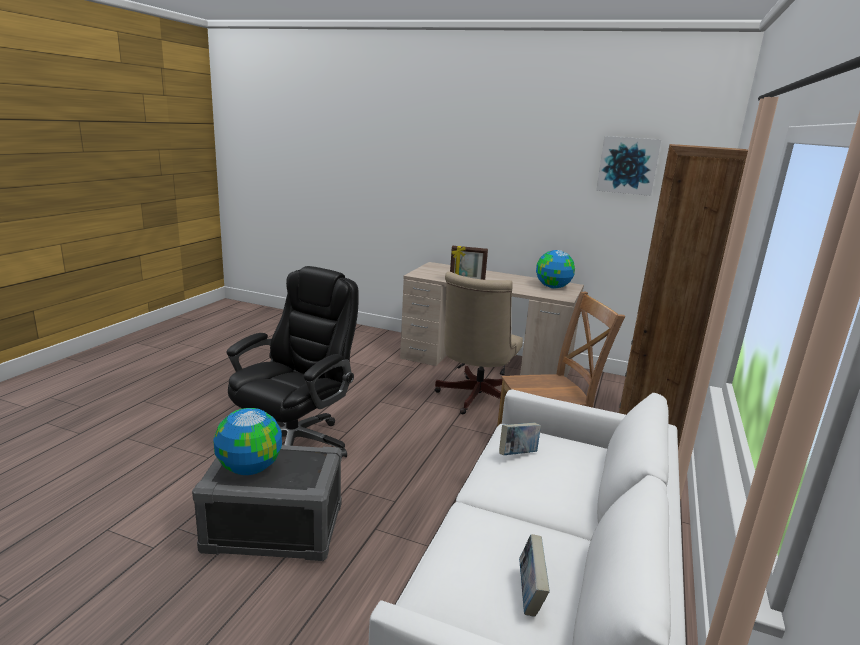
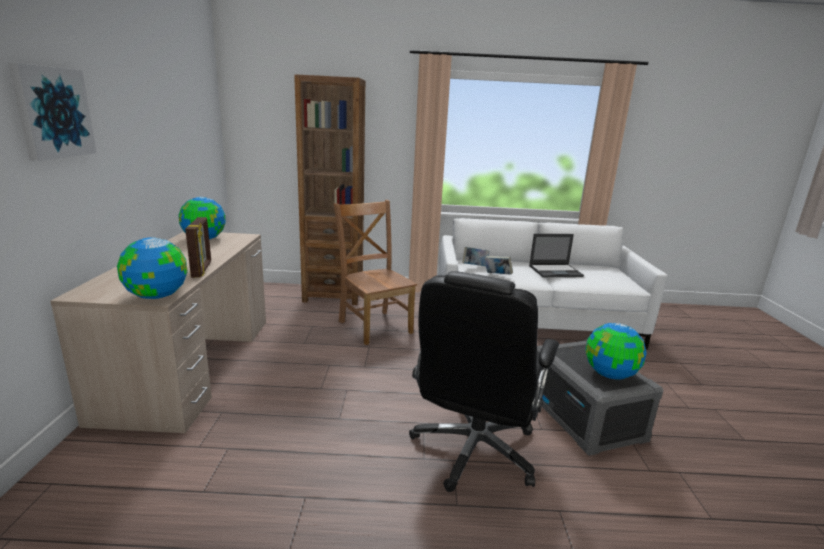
camera: 110 degrees left, 0 degrees up
(295, 444) = (474, 451): black office chair -> black office chair turned 75 degrees counterclockwise
(421, 274) = (156, 296): none -> globe
(475, 399) = (301, 361): beige office chair -> none
(529, 594) = (592, 271): book -> book (475, 266)
(532, 531) = (556, 271): none -> laptop
(628, 165) = (181, 94): picture -> picture (53, 112)

